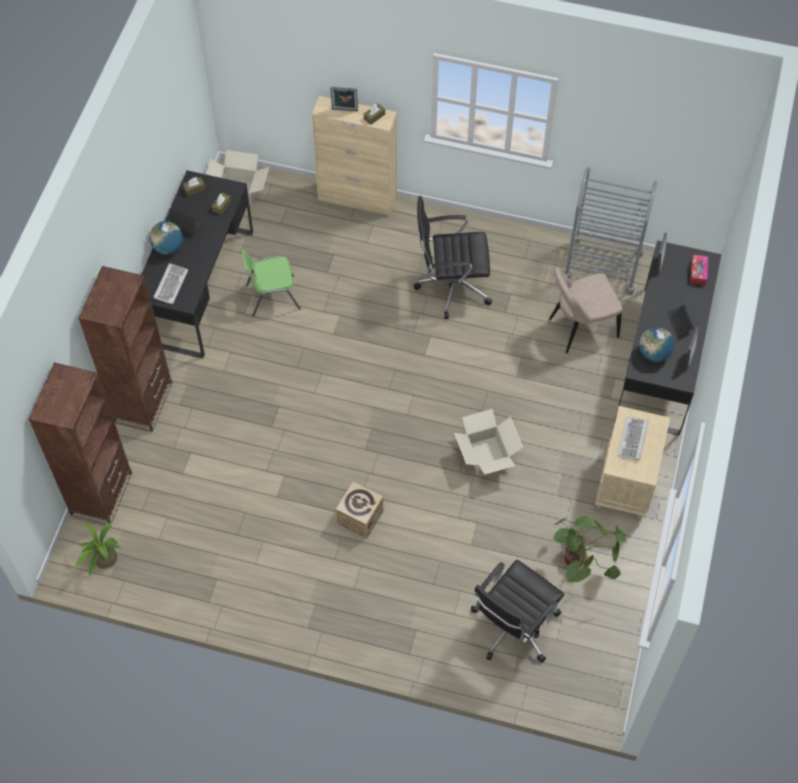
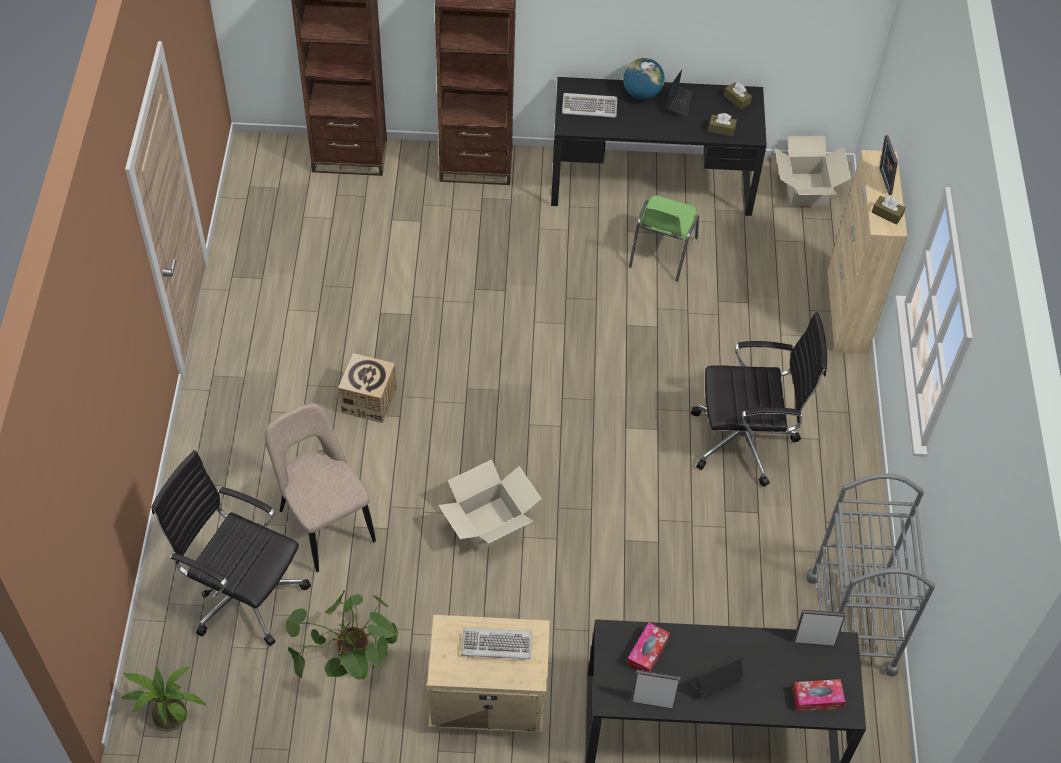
camera: 75 degrees right, 5 degrees down
(103, 560) = (268, 175): potted plant -> potted plant (167, 713)
(272, 296) = (661, 253): green chair -> green chair turned 135 degrees counterclockwise
(451, 286) = (746, 440): black office chair -> black office chair turned 105 degrees clockwise
(580, 329) = (728, 609): beige chair -> beige chair (324, 522)
(654, 353) = (647, 652): globe -> tissue box

